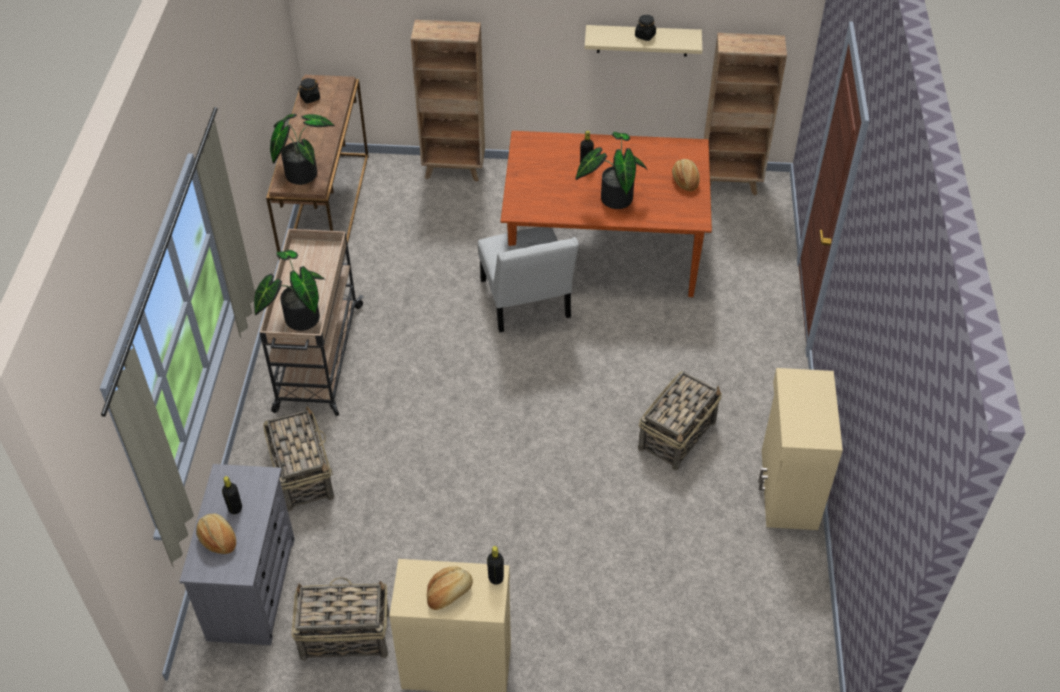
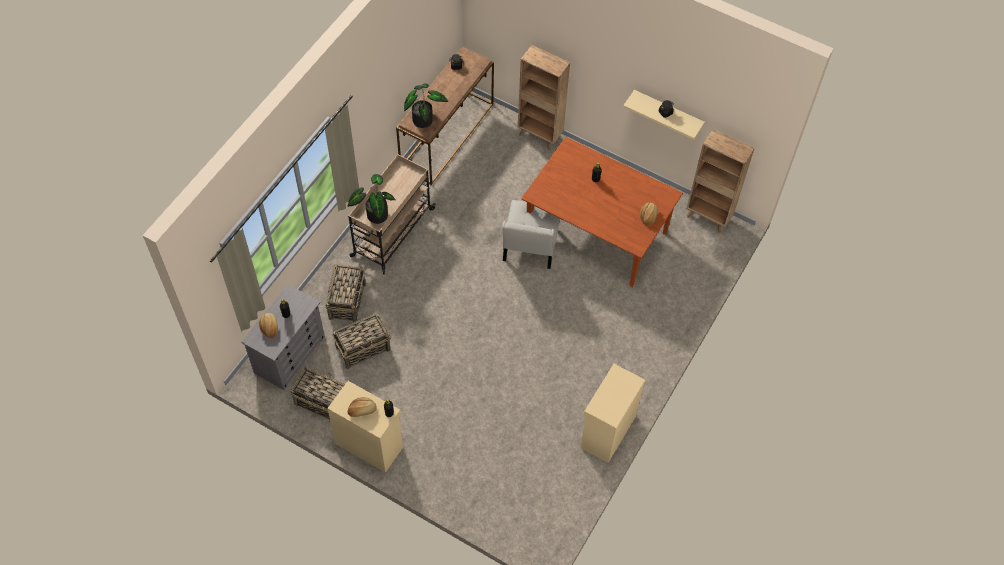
camera: 25 degrees right, 10 degrees up
(612, 198) = (596, 210): potted plant -> none
(677, 434) = (566, 370): basket -> basket (363, 348)

